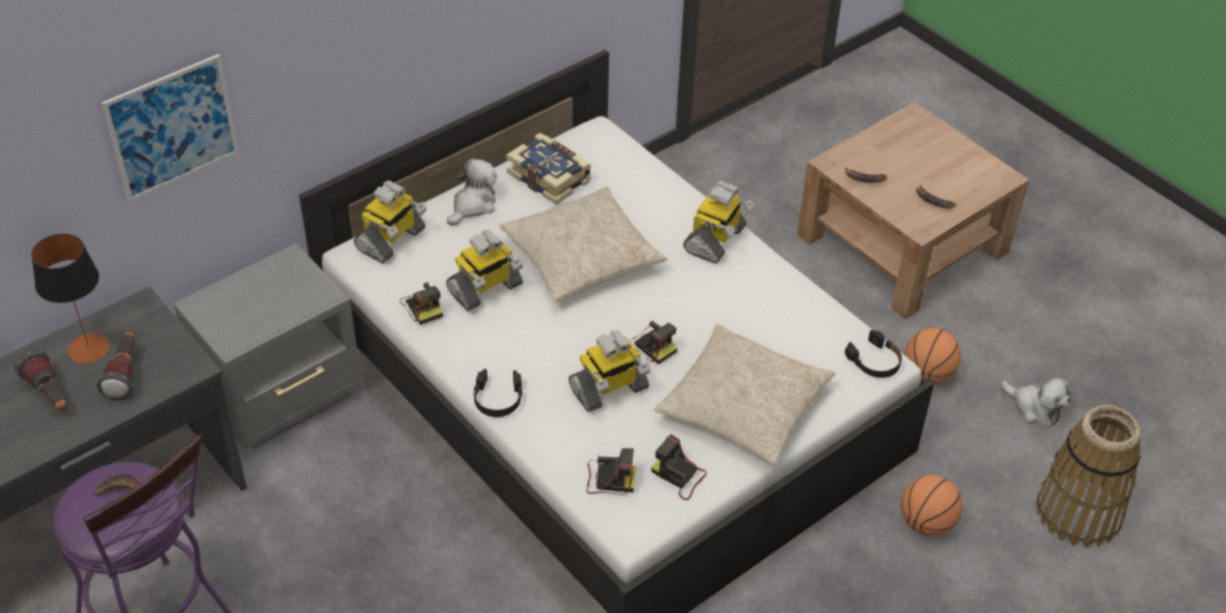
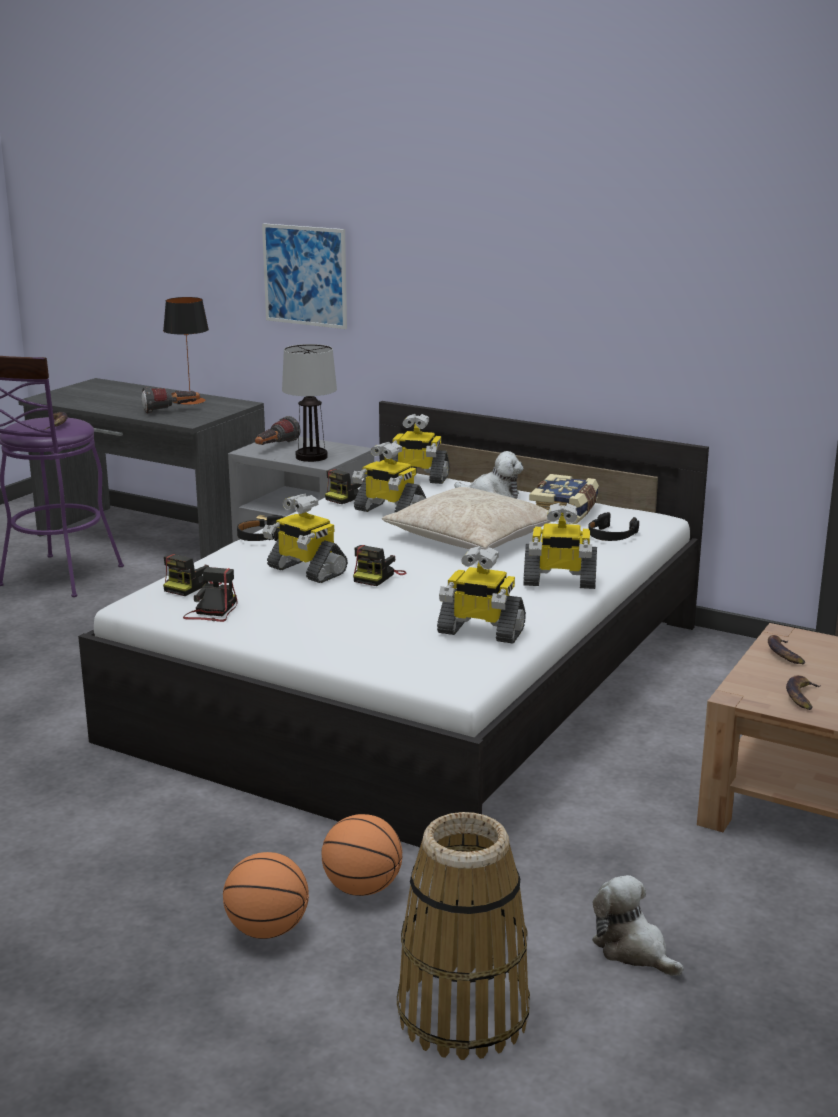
camera: 70 degrees right, 25 degrees down
(50, 395) = (140, 401): flashlight -> flashlight (275, 447)
(294, 299) = (310, 457): none -> table lamp
(609, 479) = (191, 586): camera -> camera turned 45 degrees clockwise
(743, 406) = (329, 625): beige pillow -> none
(797, 319) = (480, 631): none -> toy robot
(875, 361) = (452, 676): black headphones -> black headphones (611, 535)
(928, 374) = (615, 855): basketball -> basketball (267, 930)
(1035, 408) = (633, 949): plush toy -> plush toy turned 120 degrees clockwise

